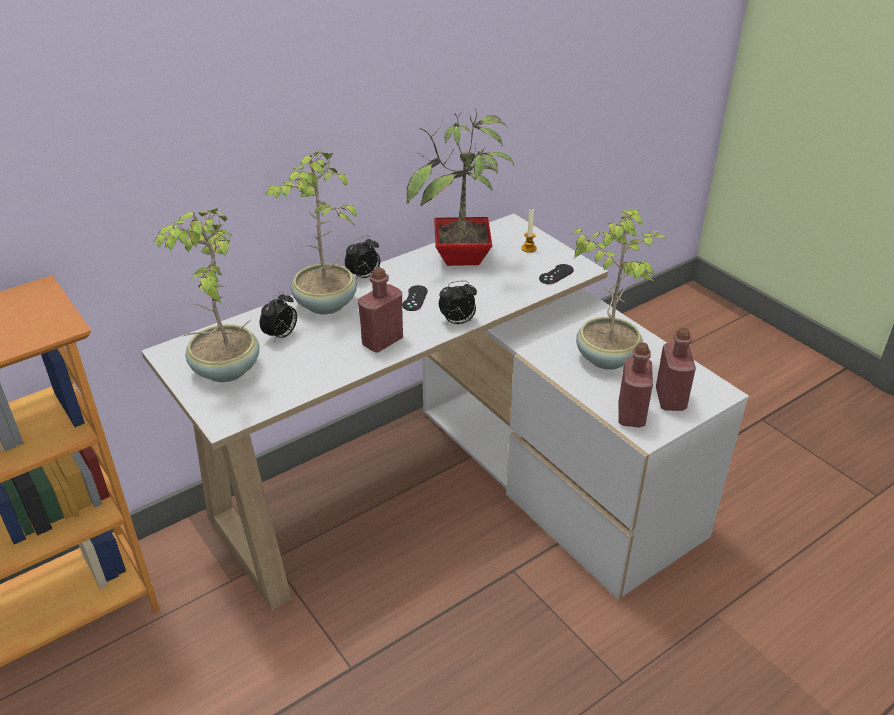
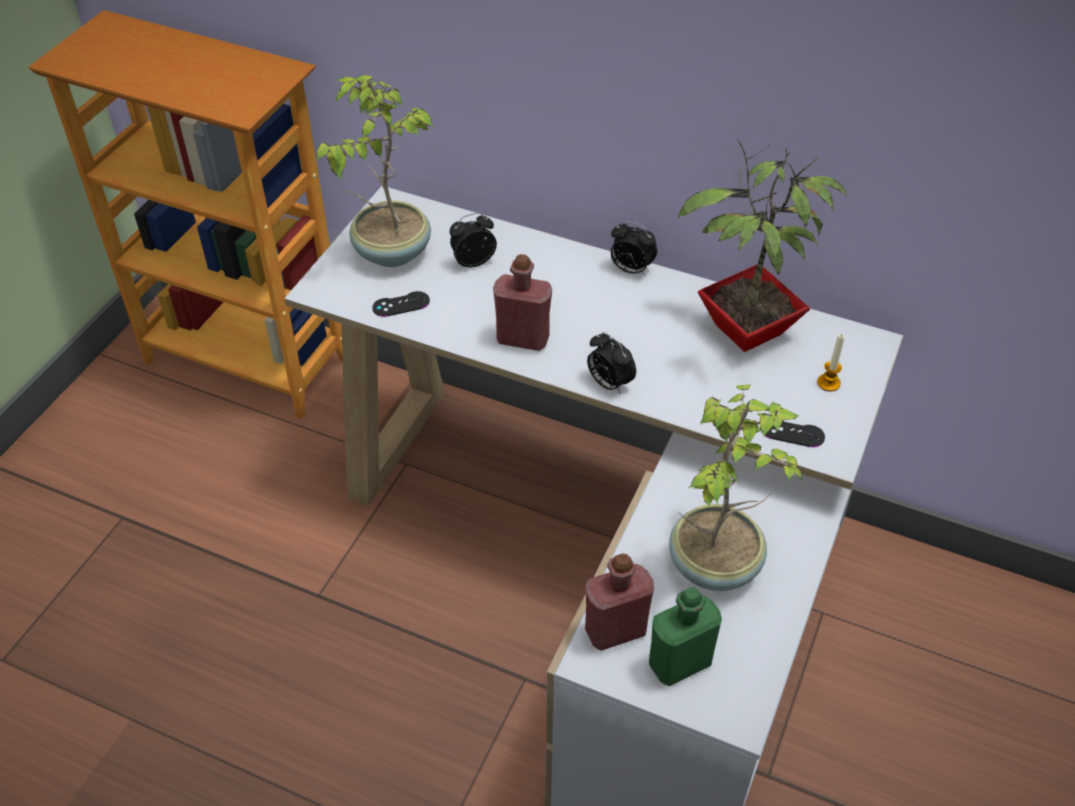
camera: 60 degrees right, 10 degrees up
(281, 336) = (473, 261): alarm clock -> alarm clock turned 150 degrees clockwise
(324, 305) = (552, 265): potted plant -> none
(415, 298) = (625, 328): black game controller -> black game controller (401, 304)
(670, 399) = (679, 663): red bottle -> green bottle

